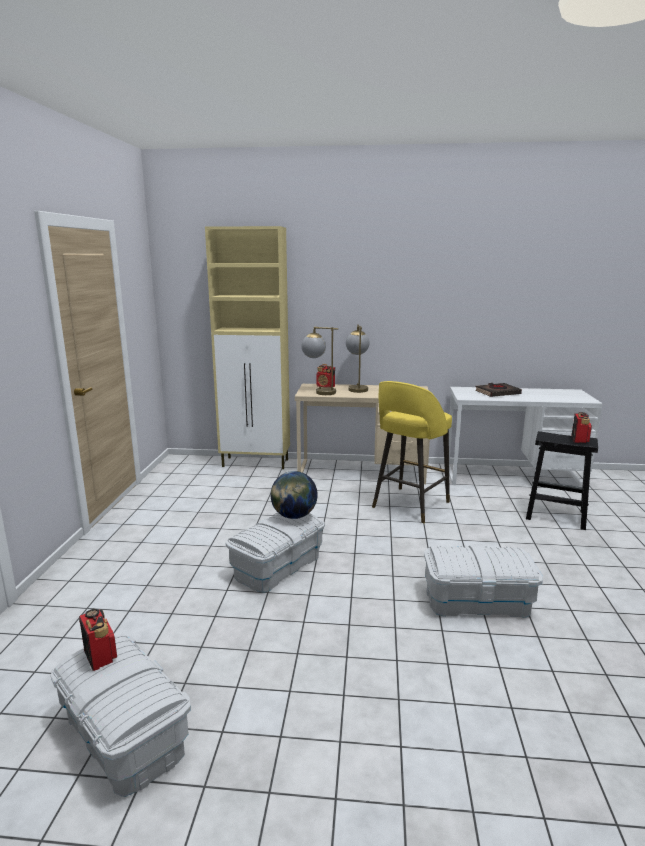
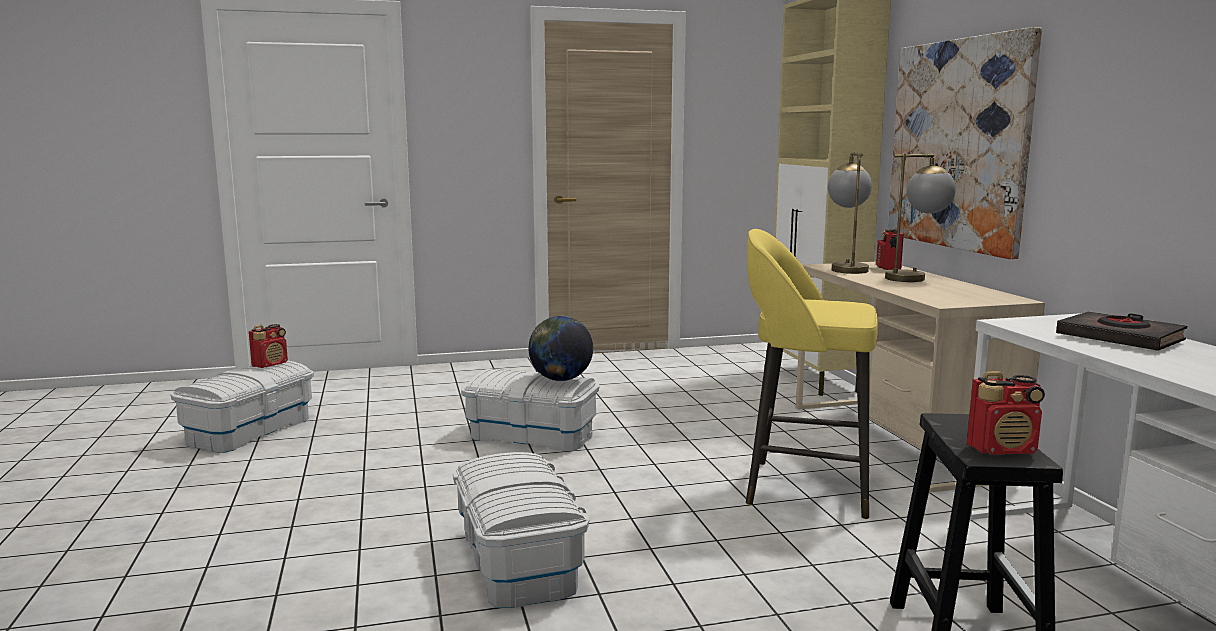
camera: 70 degrees right, 5 degrees down
(355, 317) = (958, 144): none -> picture

